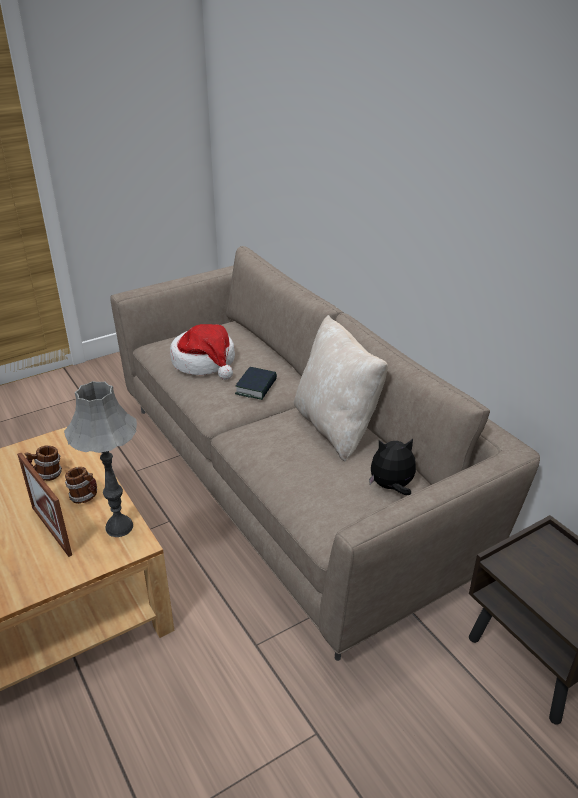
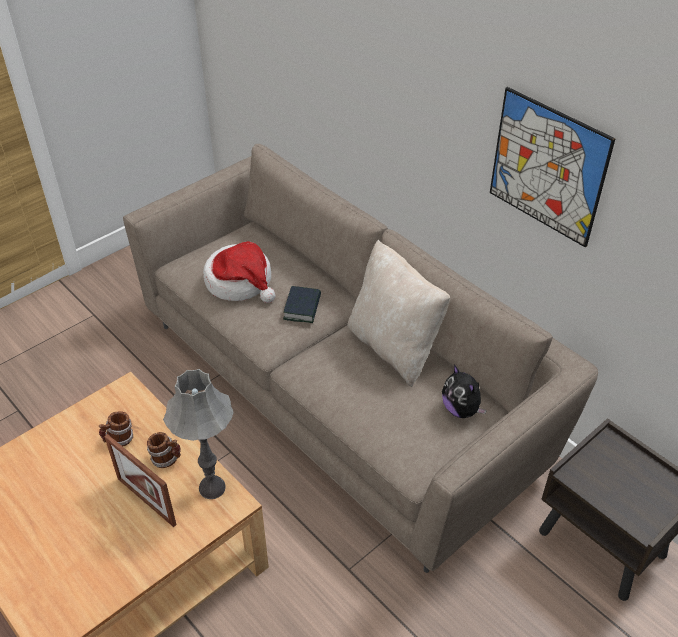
camera: 10 degrees left, 10 degrees up
(391, 487) = (461, 409): plush toy -> plush toy turned 105 degrees counterclockwise
(493, 232) = (547, 167): none -> picture

